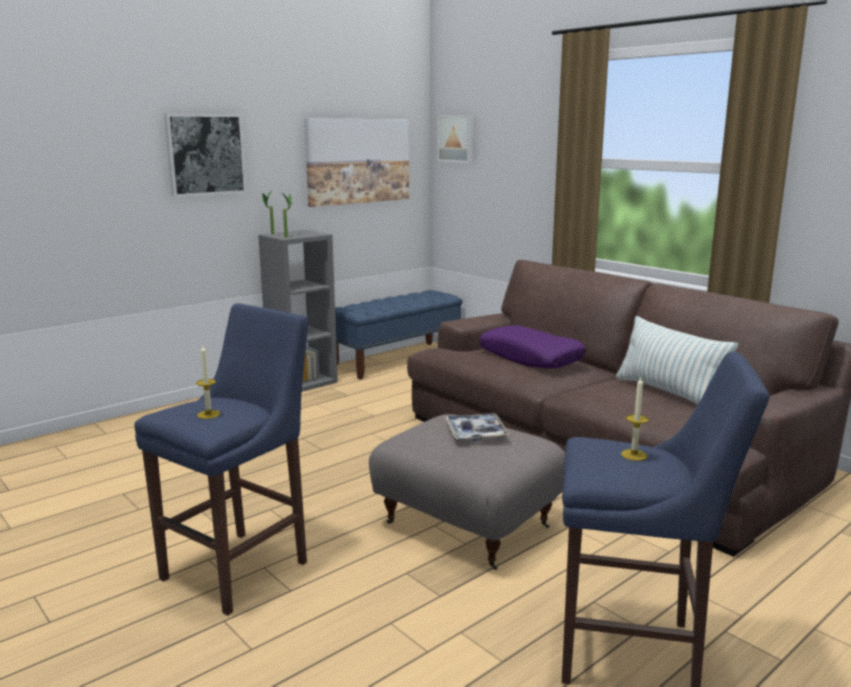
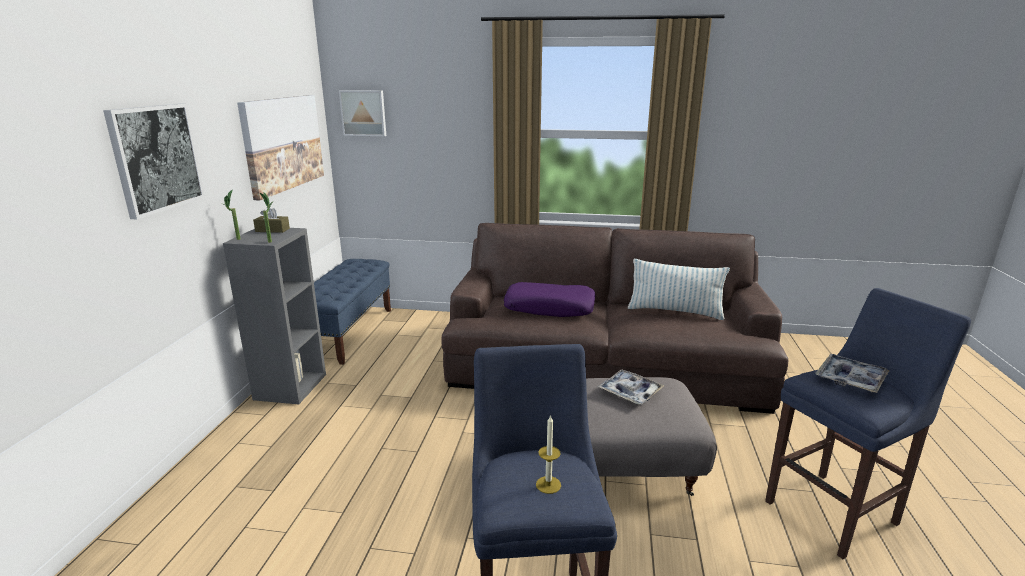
camera: 40 degrees left, 5 degrees up
(307, 232) = (272, 230): none -> brown tissue box
(634, 455) = (850, 379): candle -> tray

